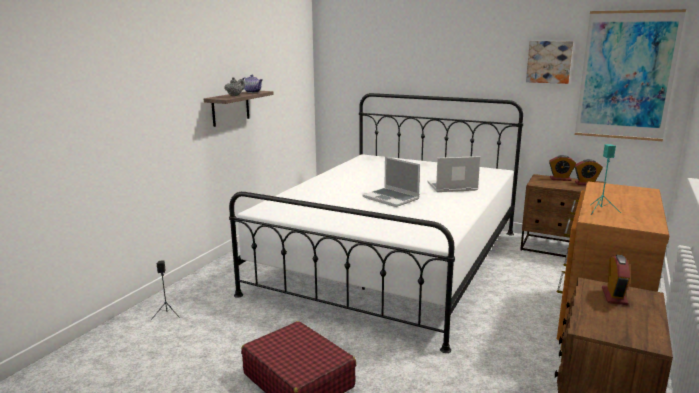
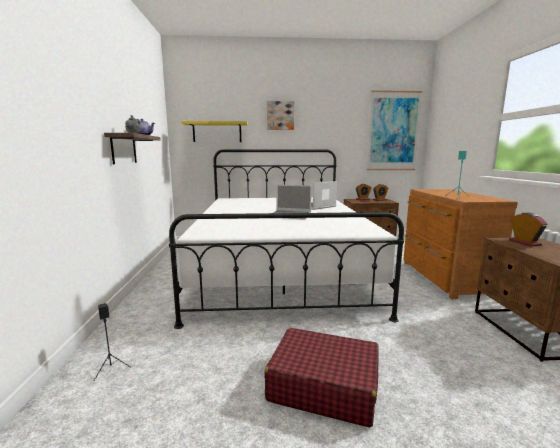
camera: 30 degrees left, 5 degrees down
(367, 70) = (217, 132): none -> yellow shelf
(549, 62) = (349, 123): picture -> picture (280, 115)

